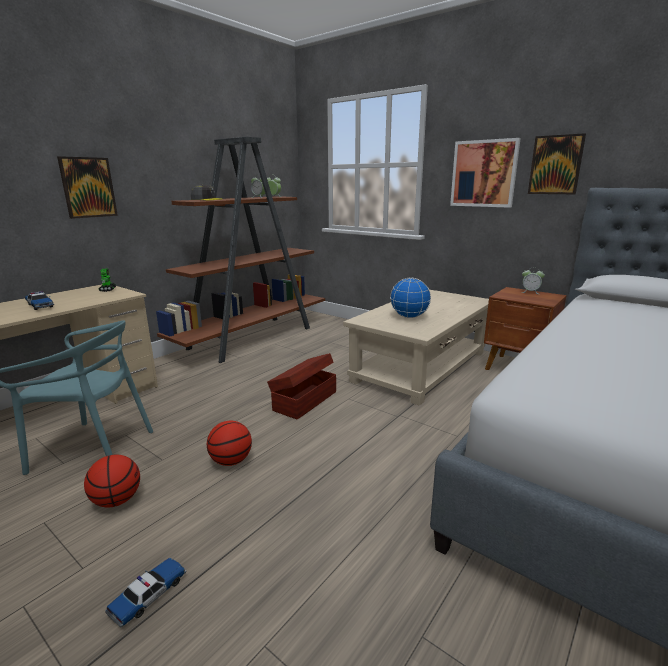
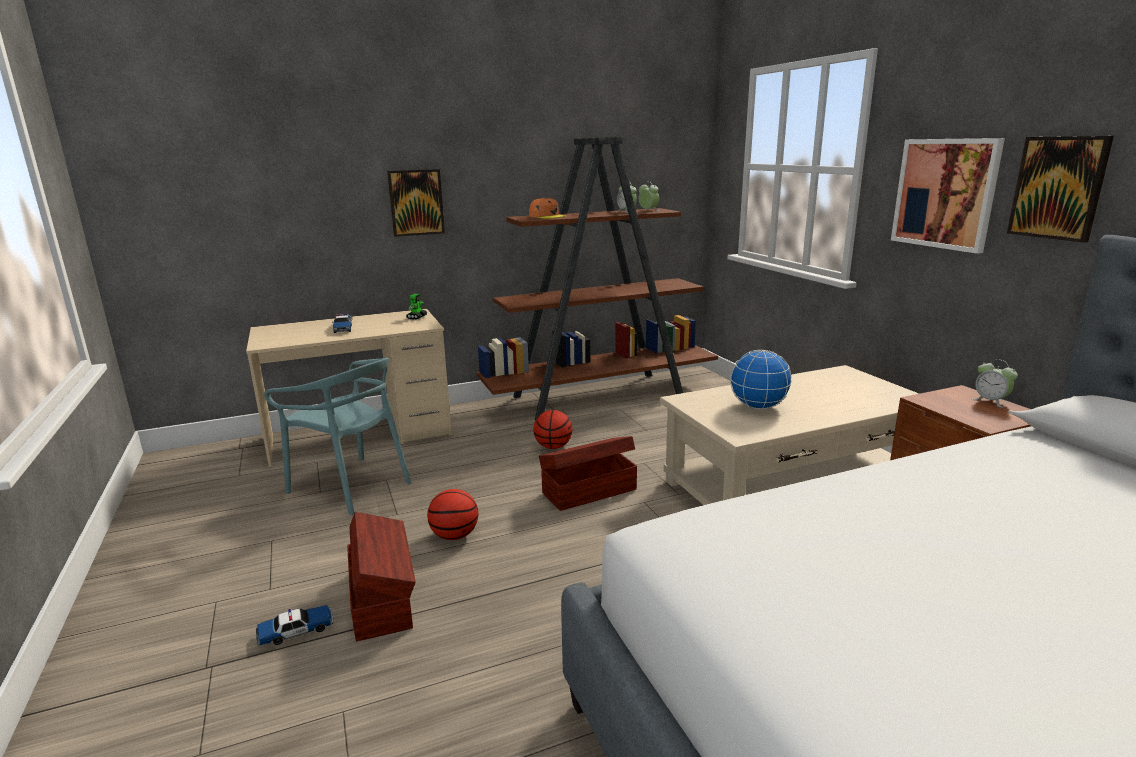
camera: 30 degrees right, 0 degrees up
(117, 500) = (333, 541): basketball -> basketball (553, 447)
(207, 199) = (547, 216): grey cap -> orange cap
(211, 531) = (382, 597): none -> brown storage box

